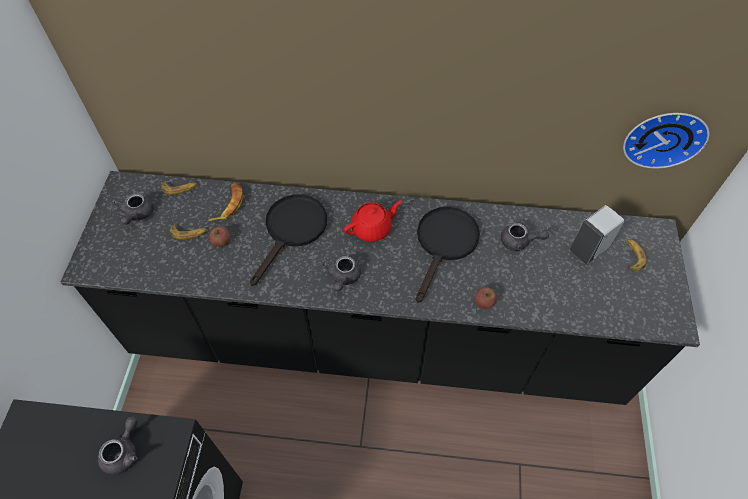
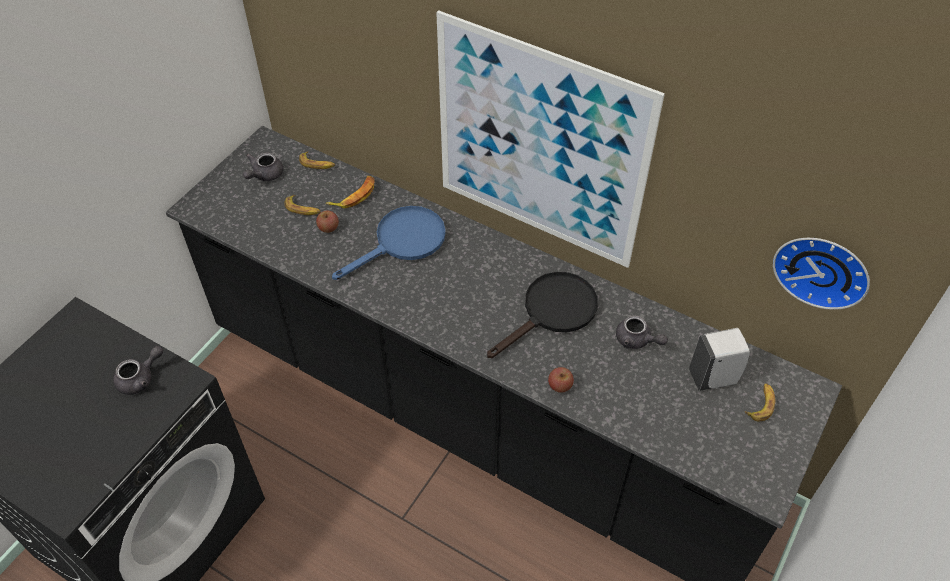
camera: 25 degrees right, 5 degrees down
(292, 230) = (402, 242): black frying pan -> blue frying pan
(343, 278) = (427, 306): grey teapot -> none
(372, 228) = (485, 269): red teapot -> none
(398, 109) = (539, 145): none -> picture

